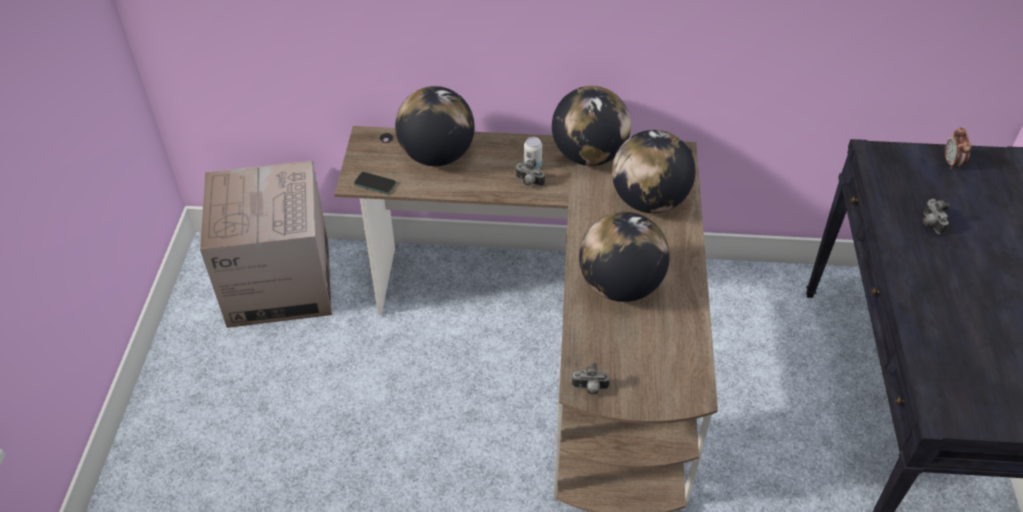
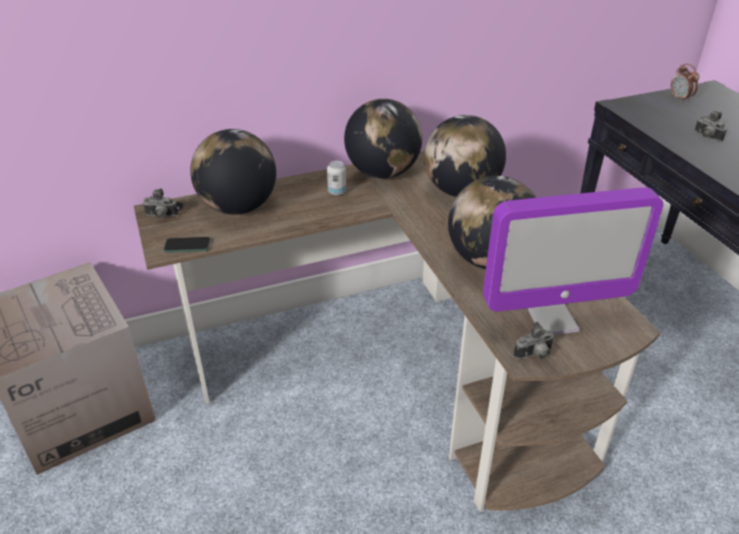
camera: 25 degrees left, 10 degrees down
(528, 183) = (343, 205): camera -> camera (161, 216)
(631, 362) = (552, 319): none -> monitor

